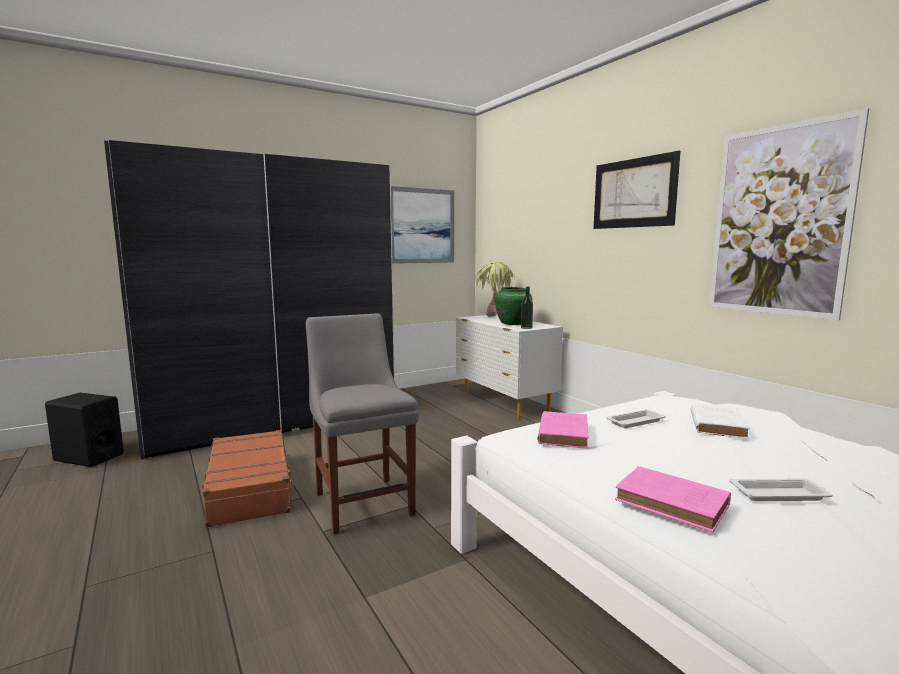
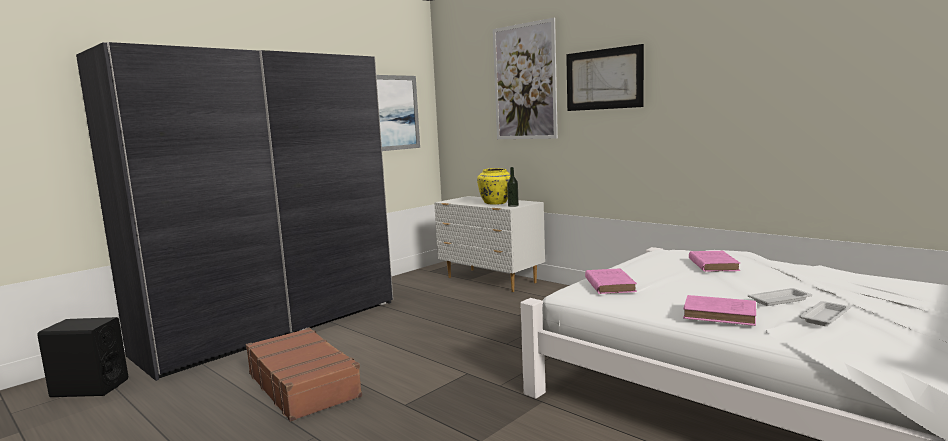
camera: 15 degrees left, 0 degrees up
(363, 501) = (422, 377): grey chair -> none
(493, 318) = (471, 200): potted plant -> none
(512, 323) = (495, 203): green vase -> yellow vase
(636, 422) = (654, 270): white tray -> white tray (825, 317)
(717, 424) = (712, 264): white book -> pink book
(778, 221) = (728, 102): picture -> picture (524, 82)

